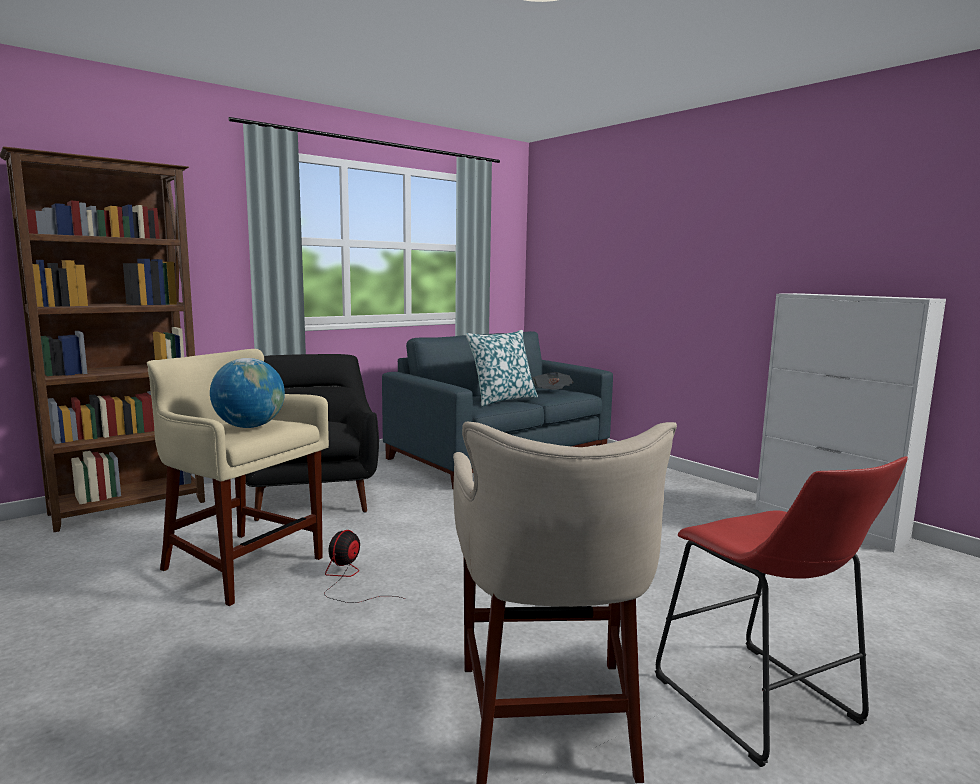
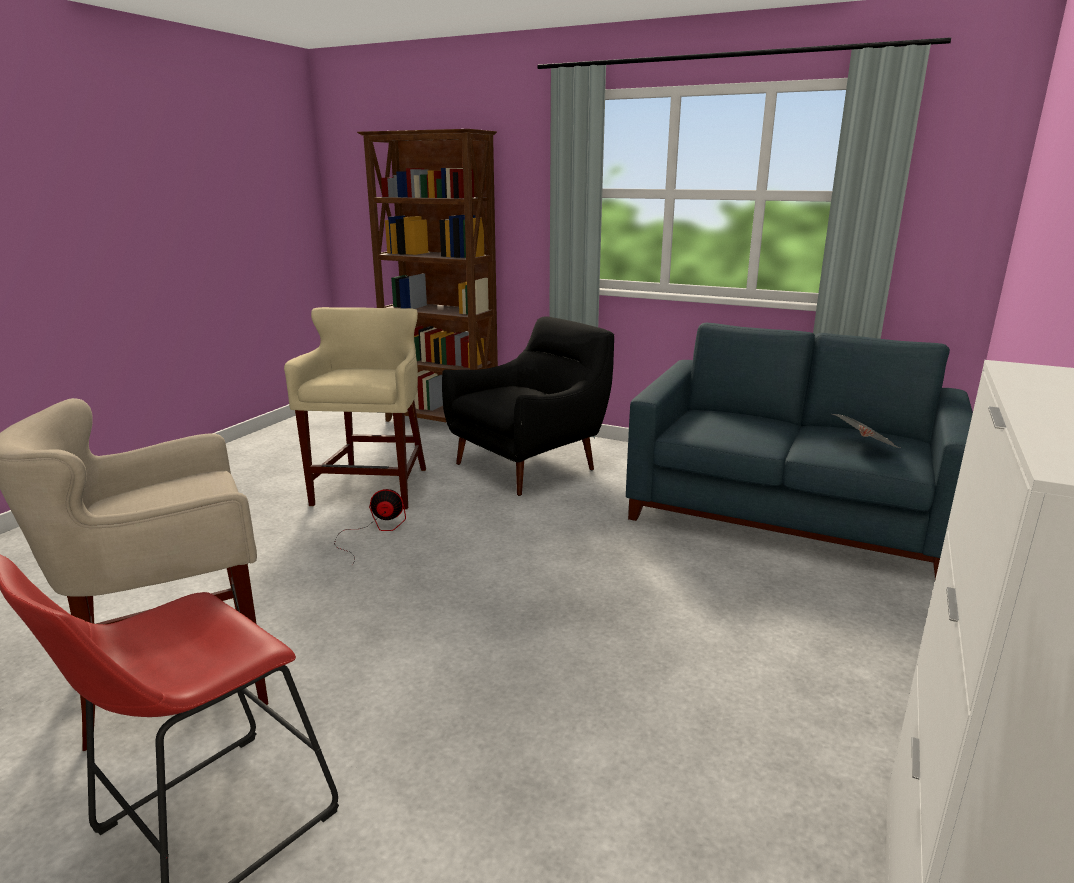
camera: 65 degrees right, 10 degrees up
(249, 427) = (347, 375): globe -> none
(502, 400) = (755, 432): pillow -> none

